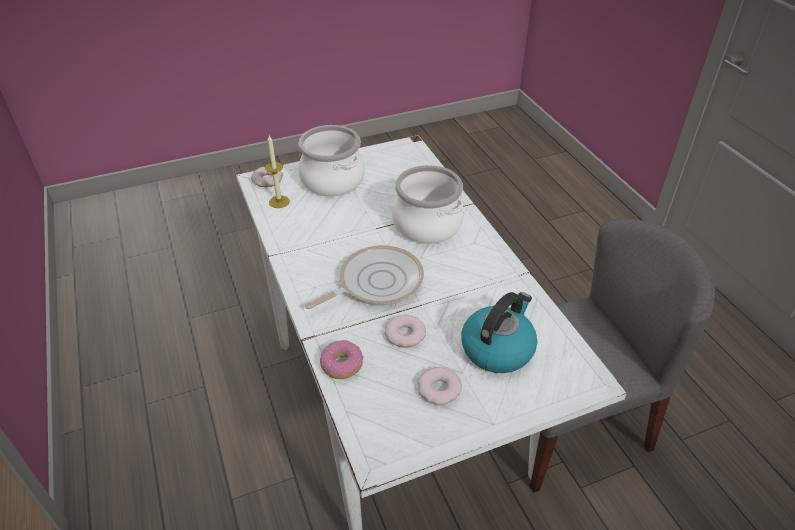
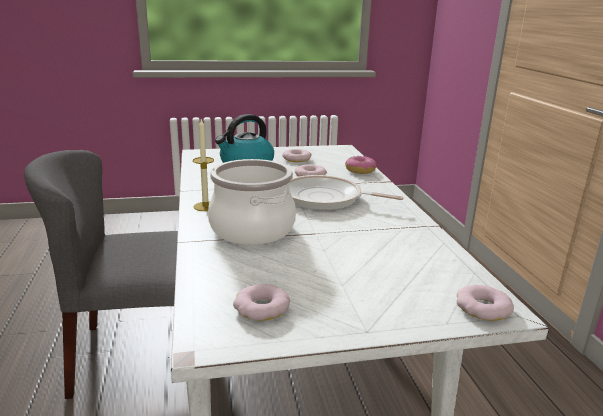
camera: 170 degrees left, 20 degrees down
(279, 201) = (448, 274): candle -> candle (205, 206)
(332, 181) = (370, 293): cooking pot -> none
(376, 282) = (326, 198): frying pan -> frying pan turned 45 degrees clockwise
(391, 164) = (262, 308): none -> donut

